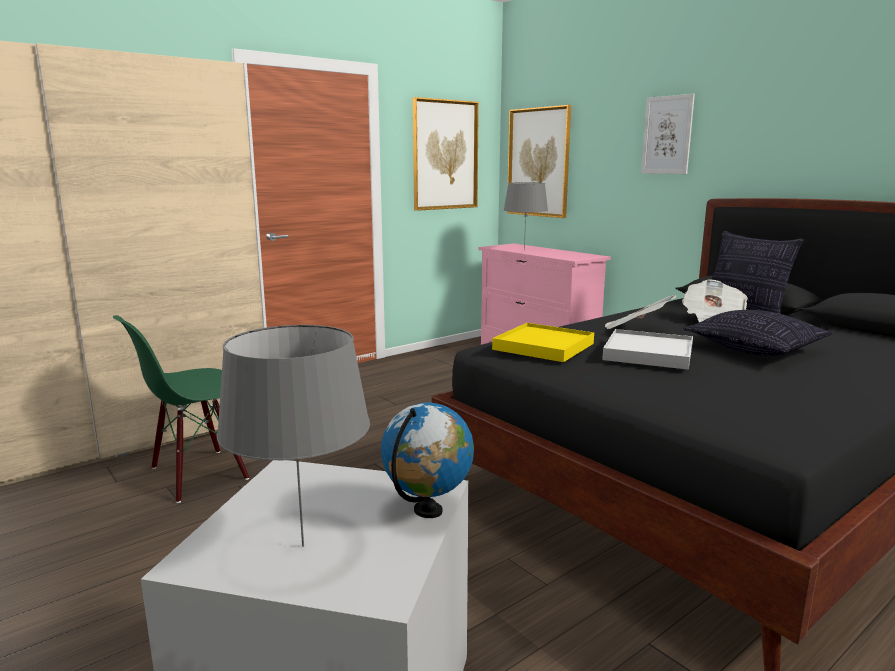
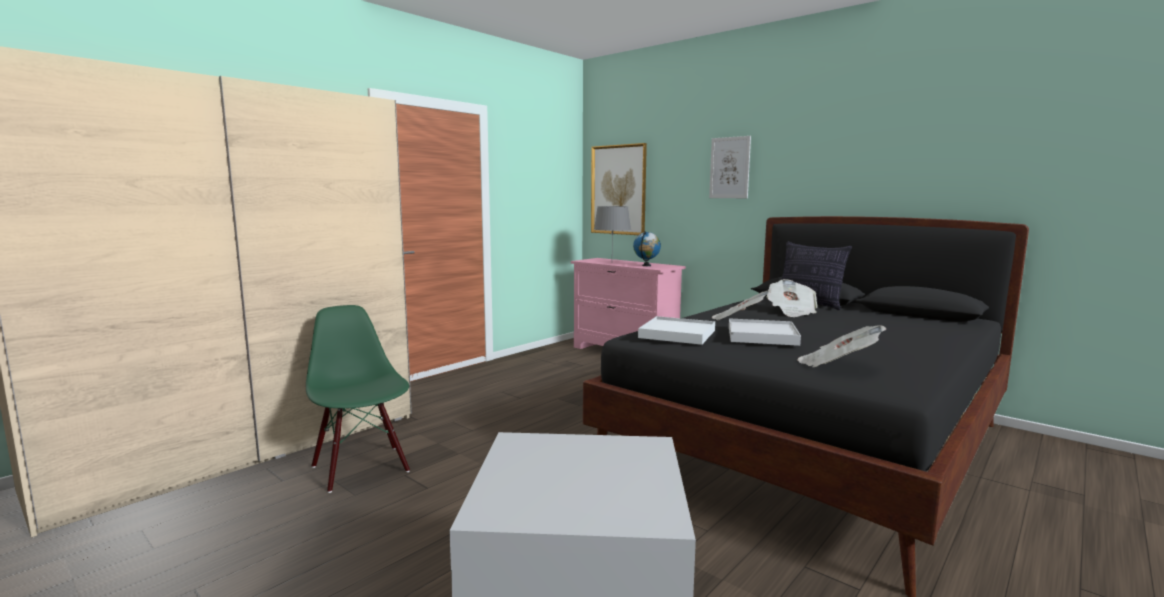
camera: 10 degrees left, 5 degrees down
(198, 474) = (362, 468): green chair -> green chair turned 105 degrees clockwise
(303, 545) = (572, 493): grey table lamp -> none
(428, 511) = (656, 460): globe -> globe (646, 265)
(445, 155) = (540, 183): picture -> none
(544, 346) = (677, 334): yellow tray -> white tray
(719, 401) = (837, 366): none -> newspaper
(755, 349) = (836, 330): pillow -> none

